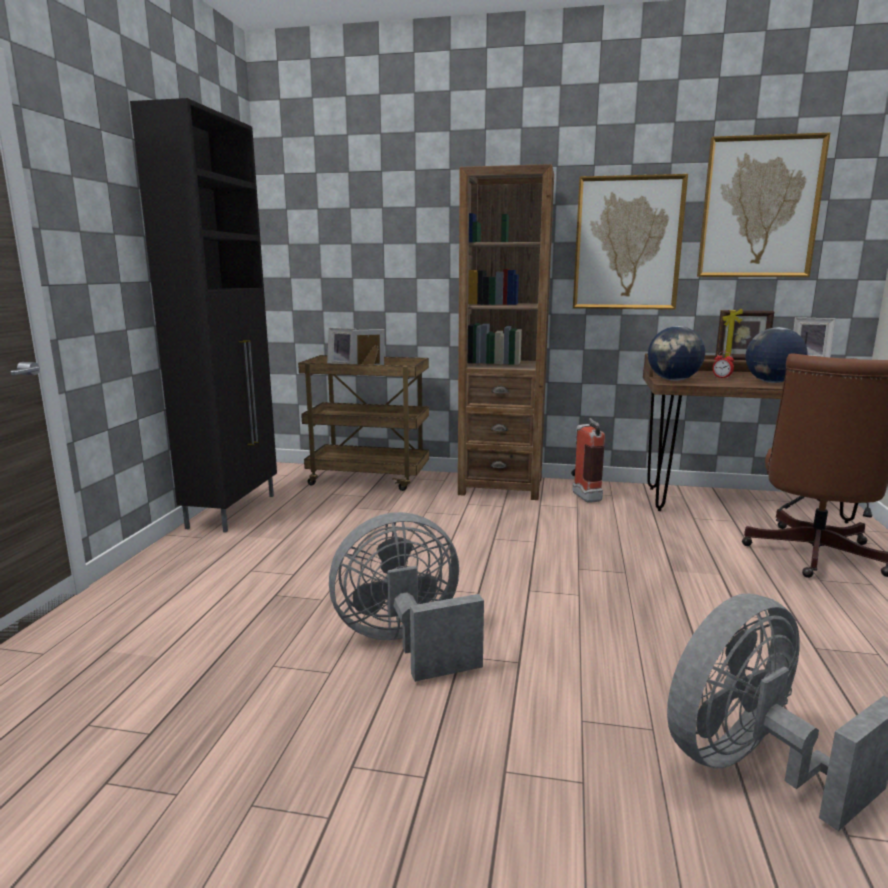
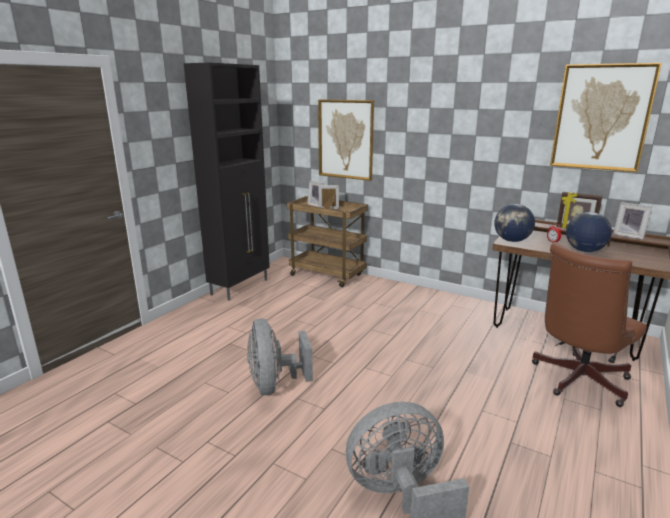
camera: 20 degrees right, 5 degrees up
(406, 643) = (274, 385): grey fan -> grey fan turned 105 degrees counterclockwise
(501, 486) = (404, 292): brown bookcase -> none
(583, 495) = (453, 307): fire extinguisher -> none
(627, 244) = (501, 138): picture -> picture (345, 139)

